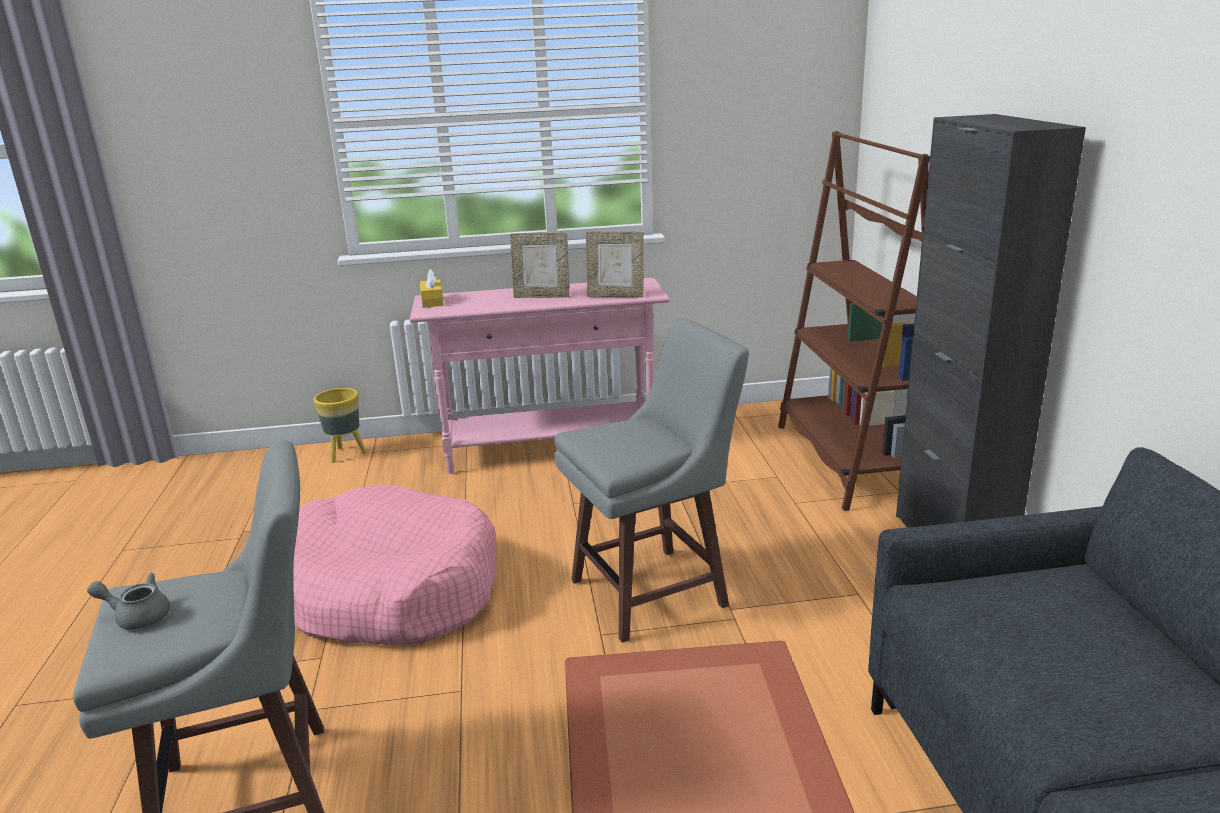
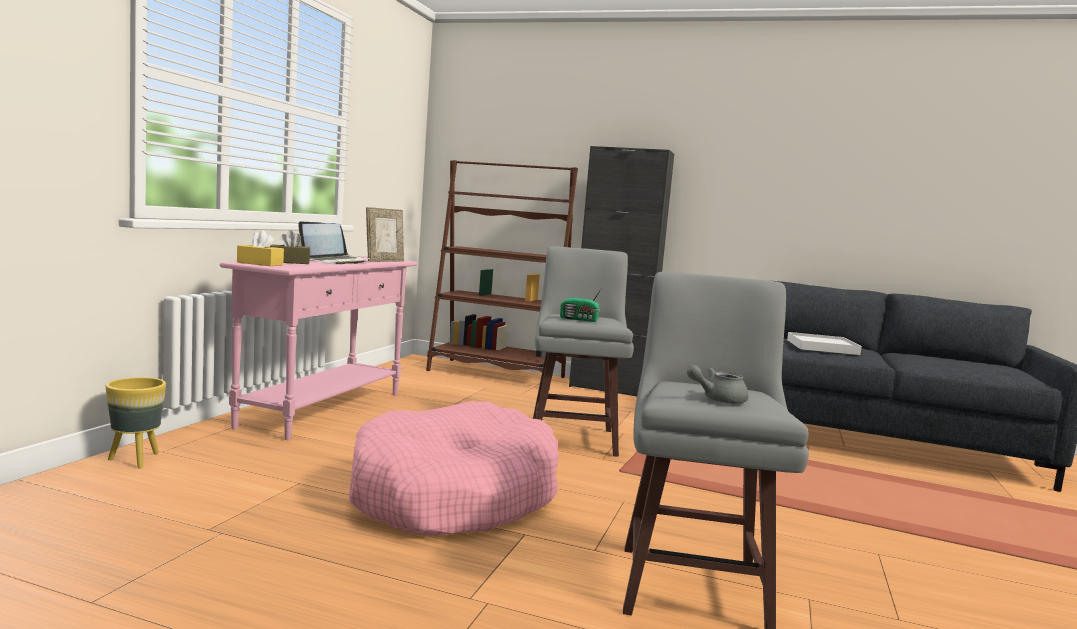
camera: 65 degrees left, 15 degrees down
(137, 616) = (717, 399): grey teapot -> grey teapot turned 45 degrees clockwise
(479, 297) = (289, 262): none -> brown tissue box
(542, 296) = (336, 261): picture frame -> laptop
(603, 441) = (580, 319): none -> radio
(1054, 651) = (821, 347): none -> white tray

